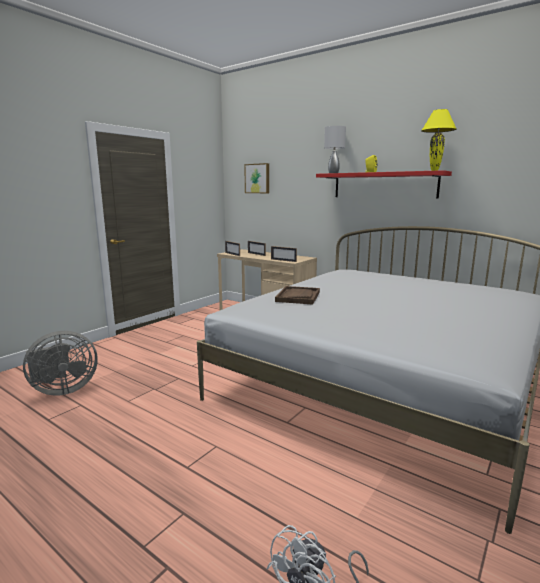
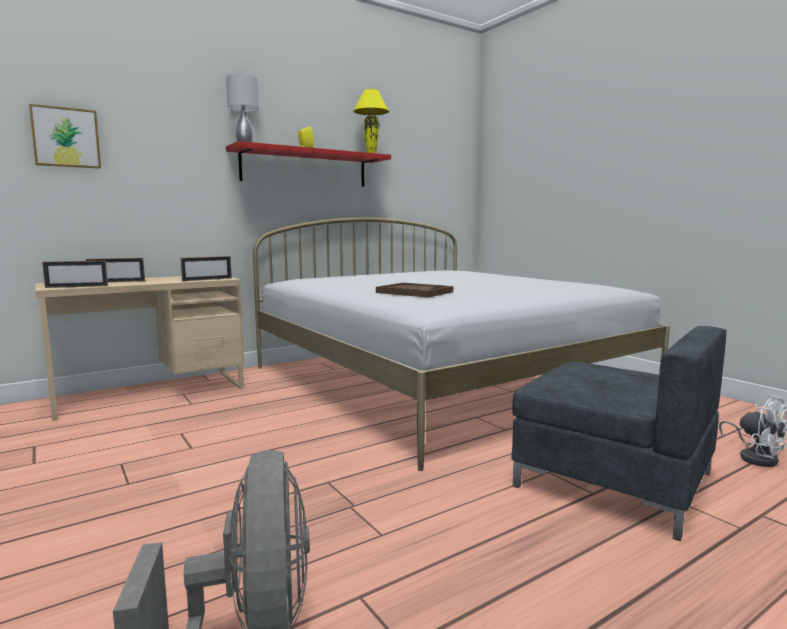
camera: 70 degrees left, 5 degrees down
(215, 477) = (612, 478): none -> grey armchair

